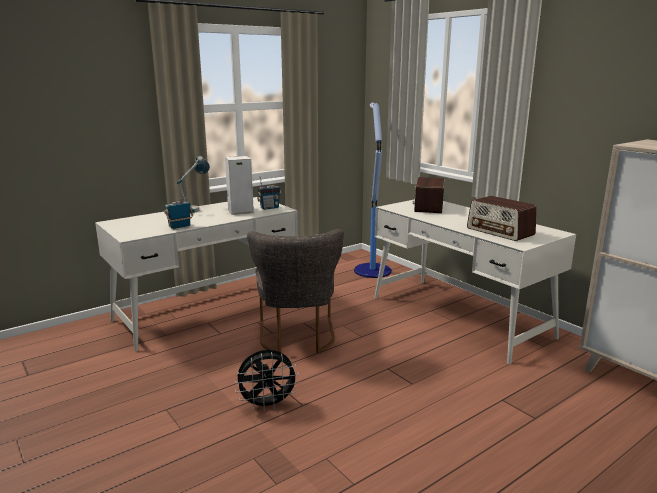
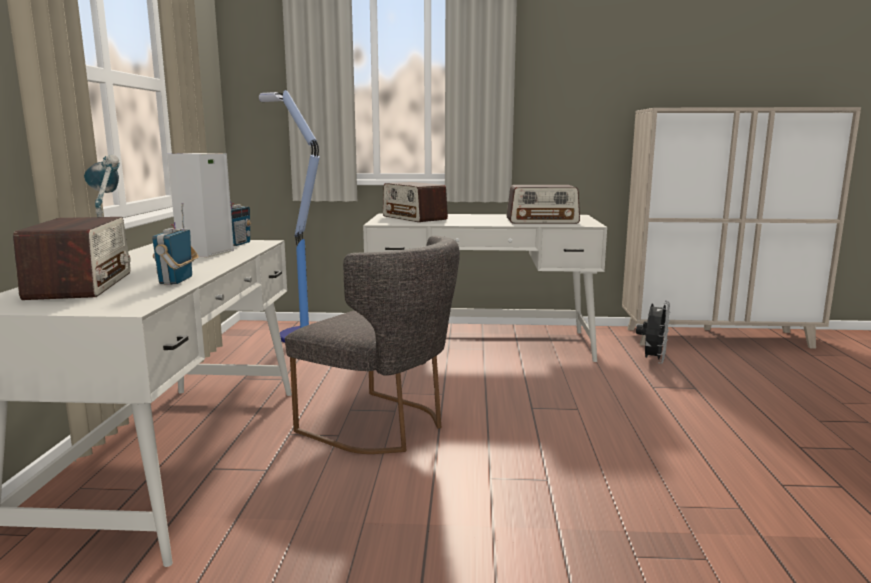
camera: 50 degrees left, 5 degrees down
(153, 220) = (81, 285): none -> radio
(267, 404) = (517, 502): black fan -> black fan (652, 360)

